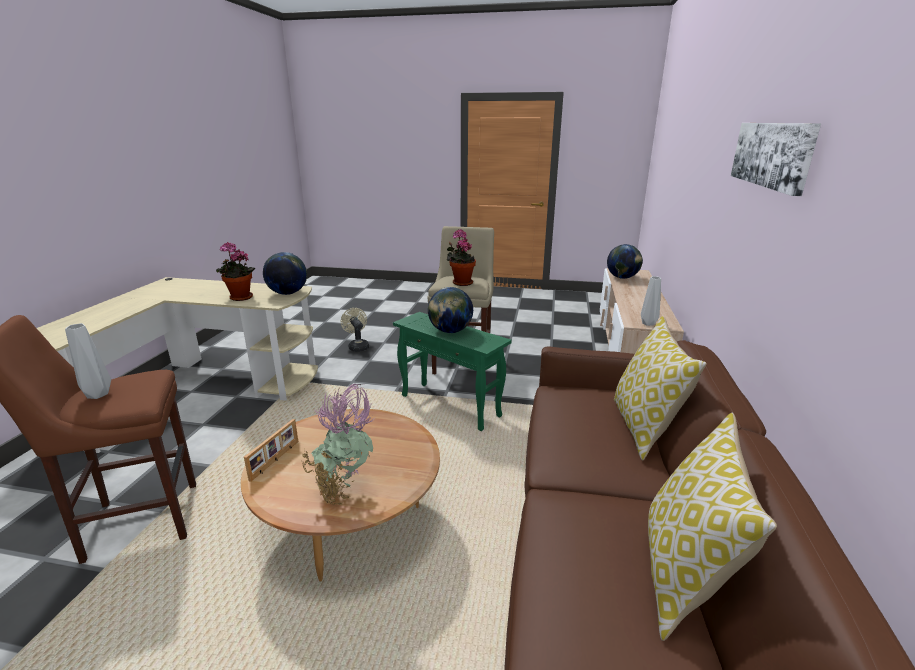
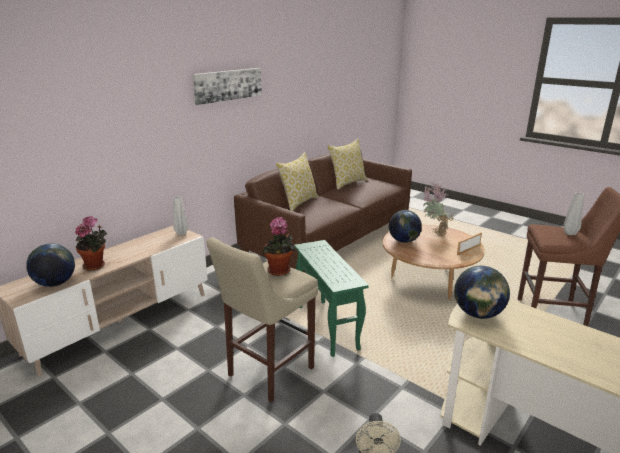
camera: 150 degrees left, 0 degrees up
(239, 298) = (537, 320): potted plant -> potted plant (96, 265)
(450, 331) = (329, 262): globe -> globe (404, 241)

